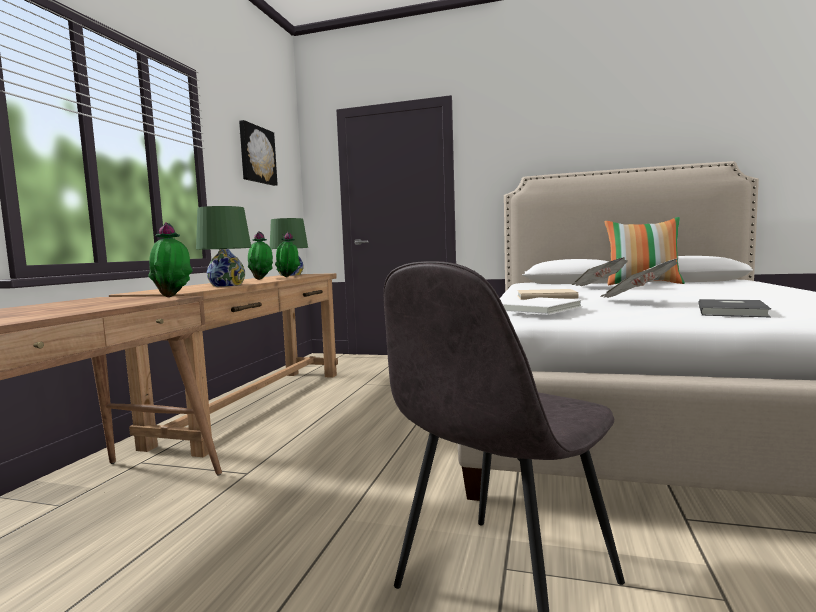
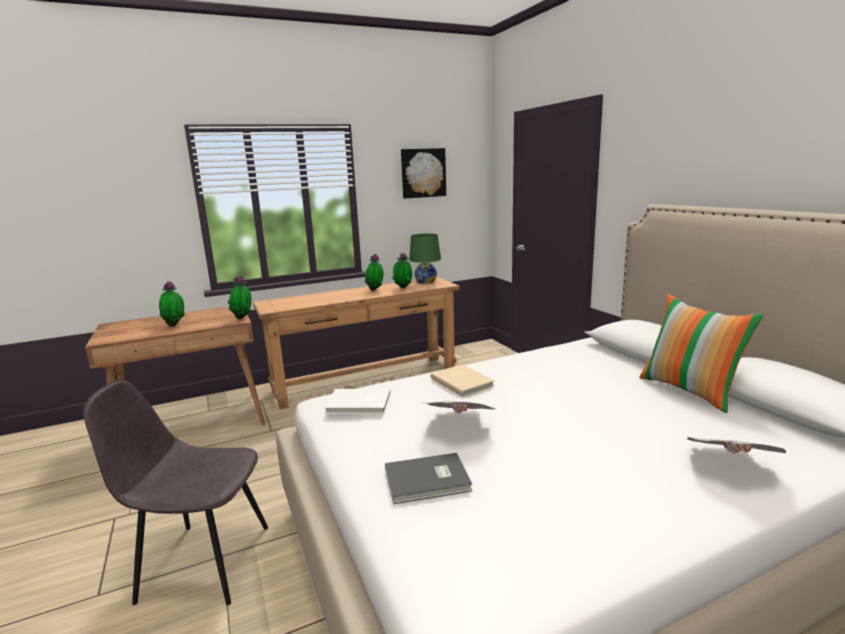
camera: 50 degrees right, 10 degrees up
(59, 309) = (175, 325): none -> potted plant
(227, 285) = (318, 302): green table lamp -> none
(598, 287) = (602, 380): newspaper -> newspaper (730, 465)

